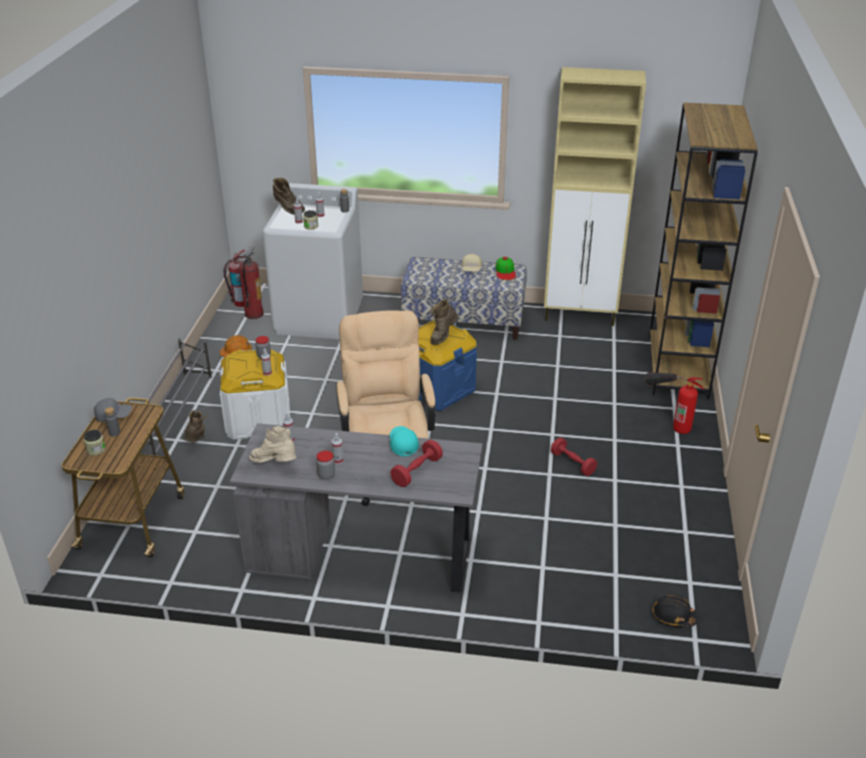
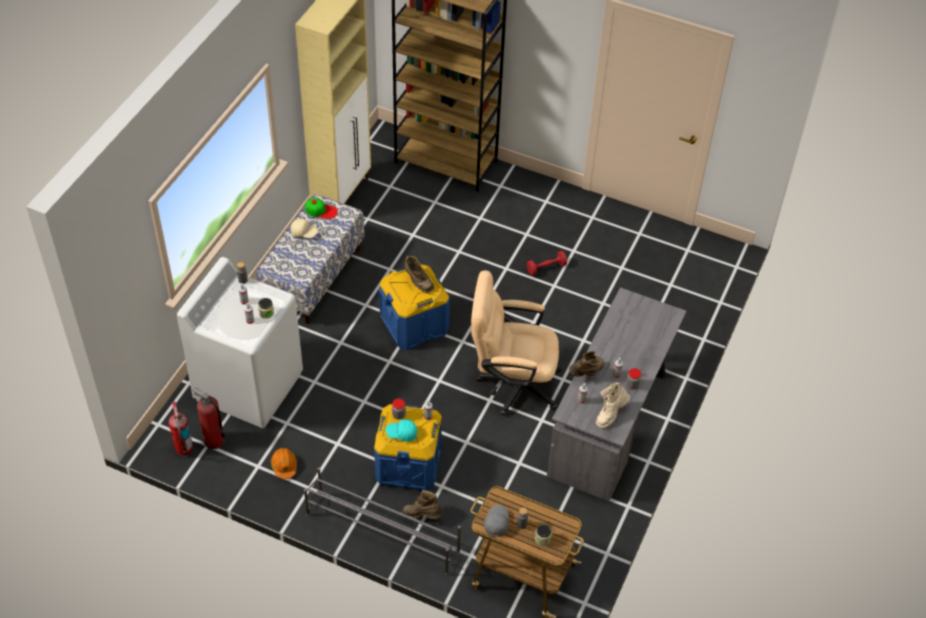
camera: 75 degrees left, 15 degrees up
(258, 419) = (408, 464): white storage box -> blue storage box
(288, 209) = (216, 324): brown boot -> brown boot (587, 373)
(403, 444) = (608, 332): turquoise cap -> turquoise cap (401, 433)
(416, 471) = (642, 332): red dumbbell -> none
(668, 420) = (514, 195): fire extinguisher -> none
(673, 617) = (715, 270): black hard hat -> none

